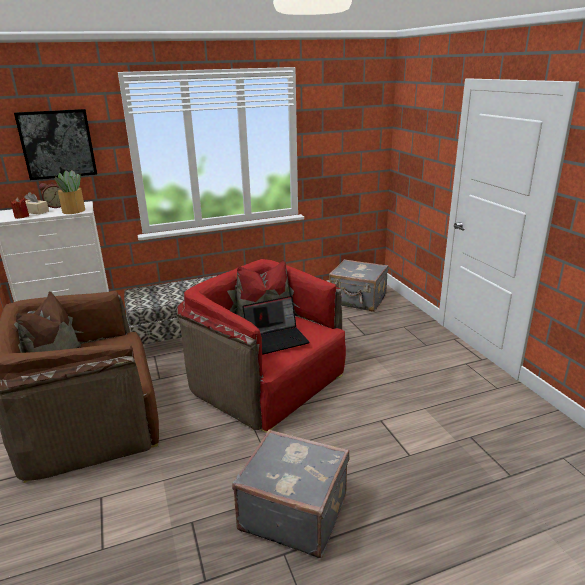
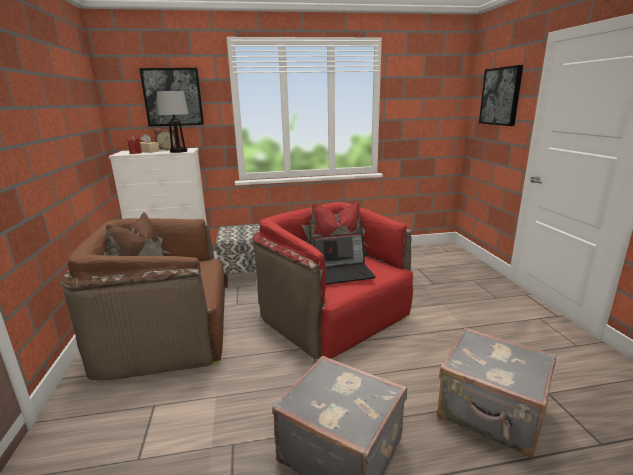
camera: 10 degrees right, 5 degrees down
(73, 211) = (178, 151): potted plant -> table lamp
(358, 301) = (429, 255): grey suitcase -> grey suitcase (491, 414)
(423, 133) = (500, 96): none -> picture

